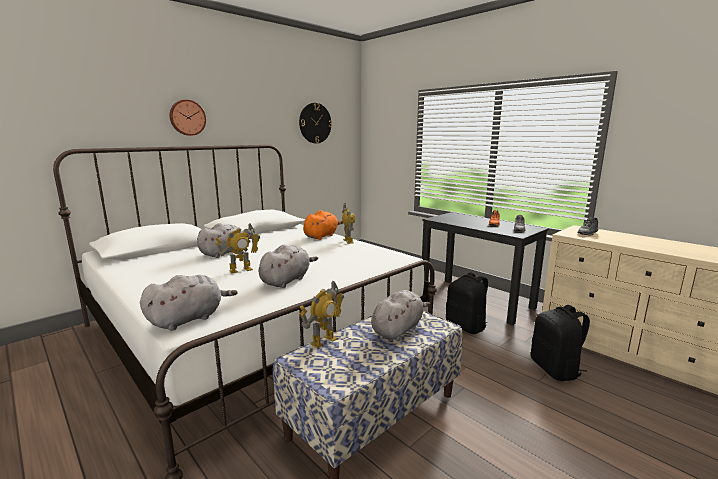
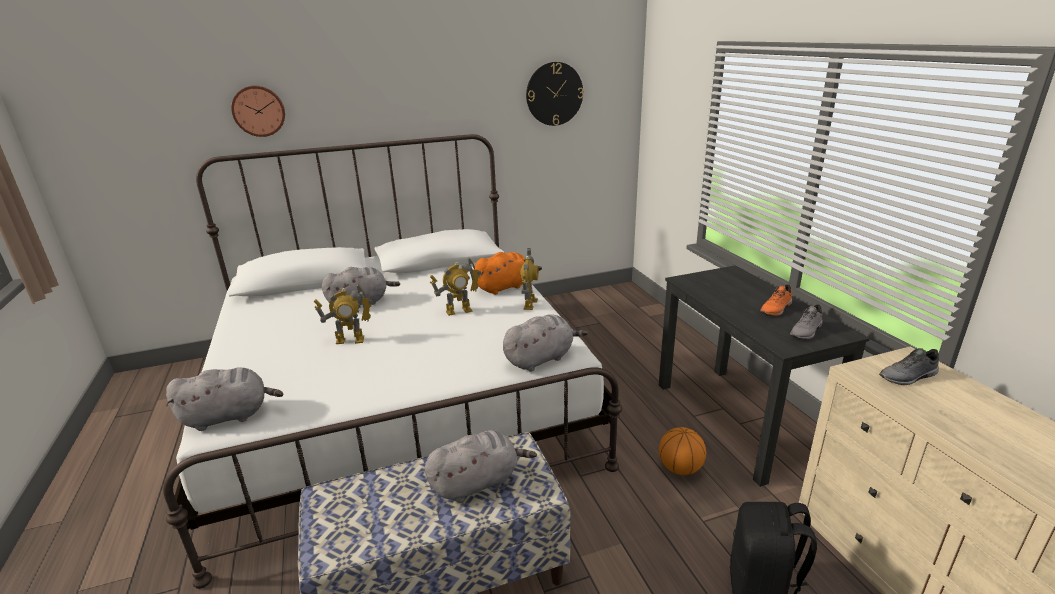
camera: 25 degrees right, 10 degrees up
(187, 117) = (354, 104): wall clock -> wall clock (259, 111)
(287, 280) = (381, 372): grey plush toy -> grey plush toy (541, 359)
(324, 341) = (374, 475): toy robot -> toy robot (459, 311)
(466, 326) = (680, 468): black backpack -> basketball

